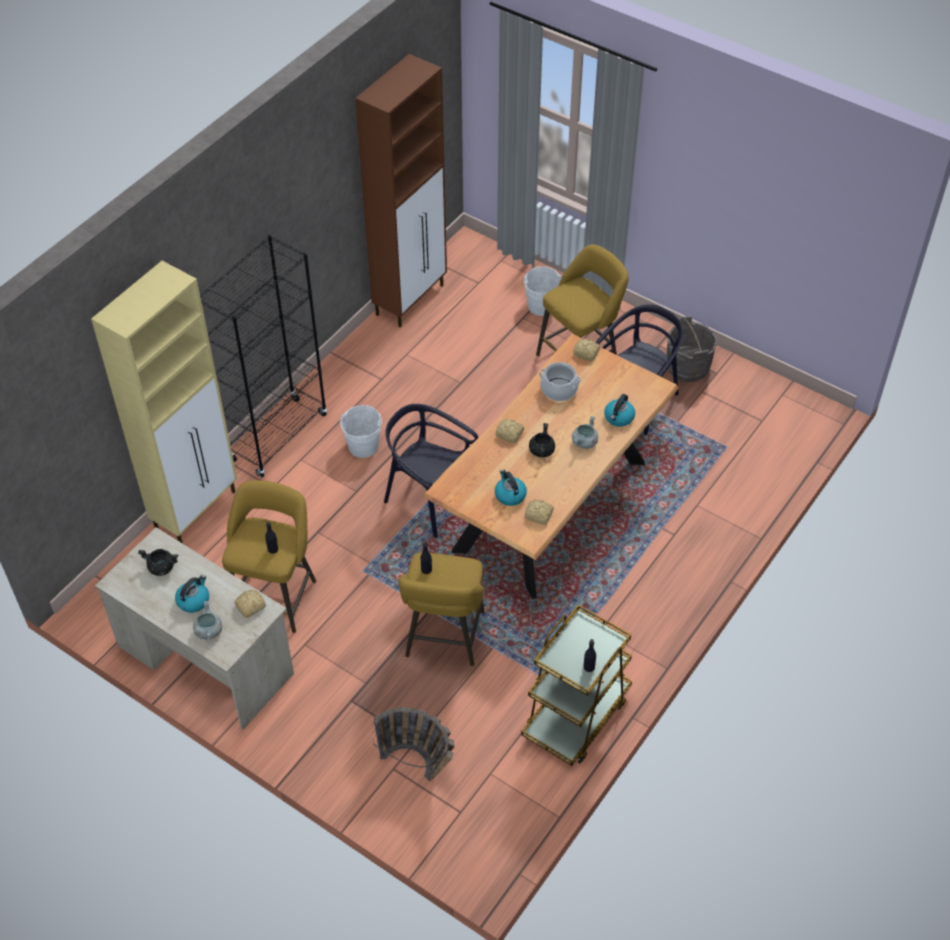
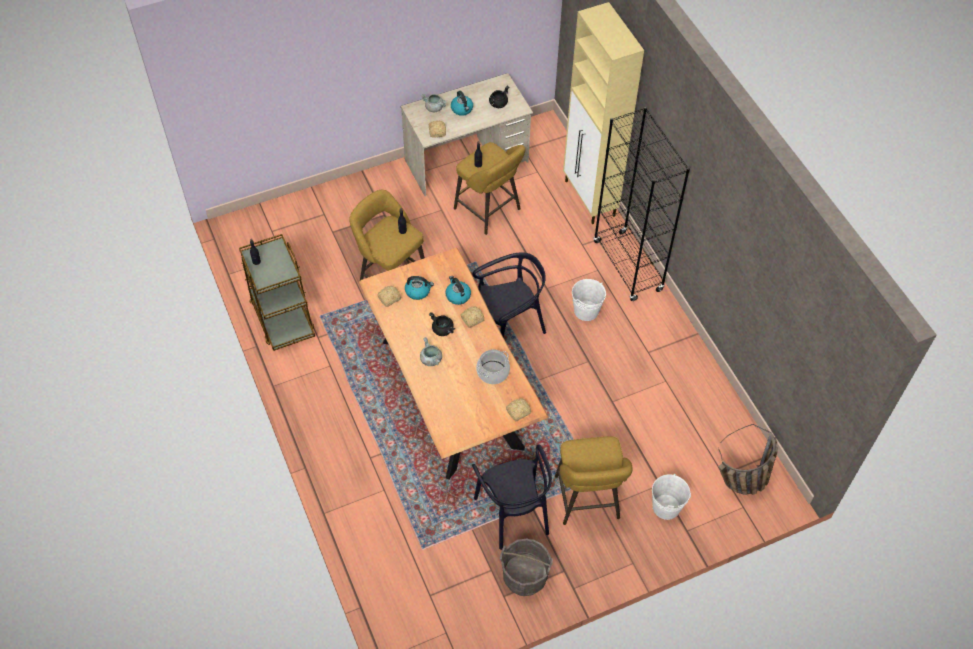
camera: 120 degrees right, 5 degrees up
(410, 299) = (729, 414): brown cabinet -> none
(420, 767) = (314, 226): basket -> basket (740, 485)
(619, 418) = (437, 394): kettle -> kettle (457, 295)

